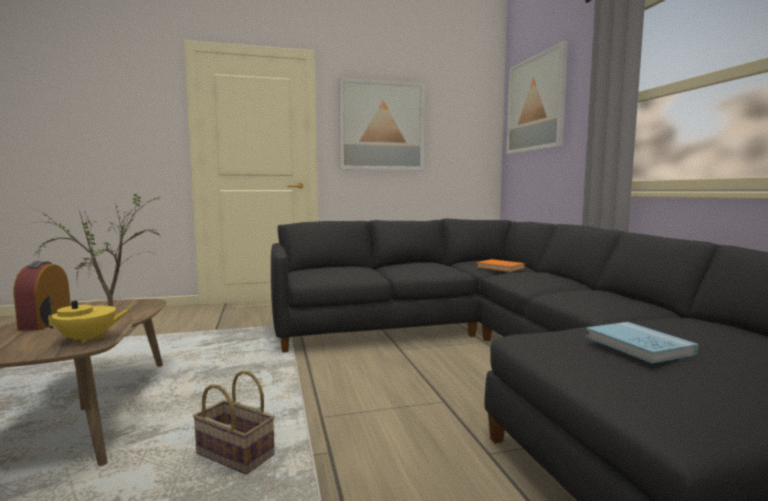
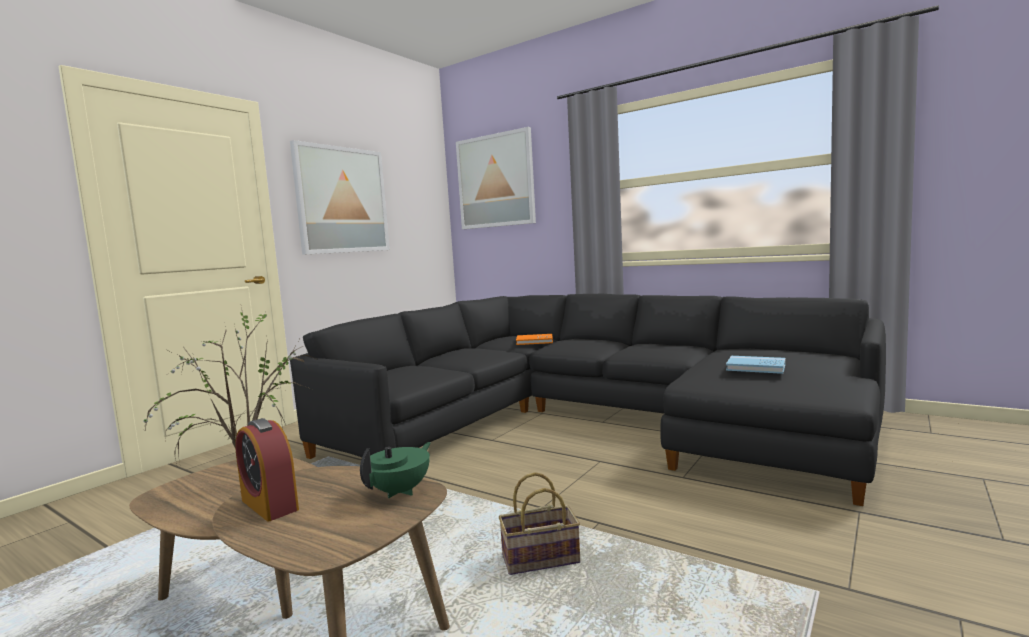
camera: 40 degrees left, 0 degrees up
(88, 339) = (400, 491): yellow teapot -> green teapot

